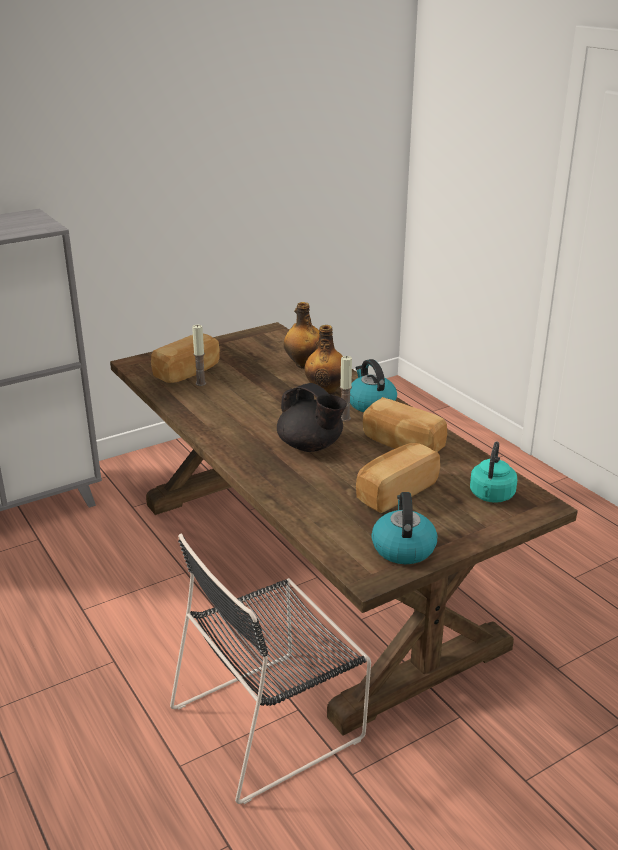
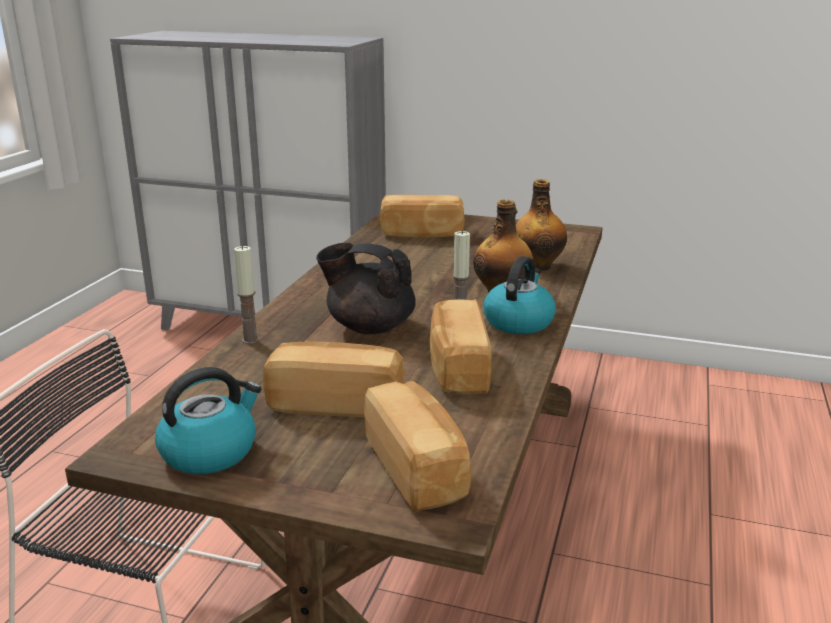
camera: 50 degrees right, 5 degrees down
(201, 383) = (409, 245): candle -> candle (250, 340)
(311, 446) = (369, 327): black teapot -> black teapot turned 105 degrees clockwise
(491, 496) = (417, 469): turquoise kettle -> bread

